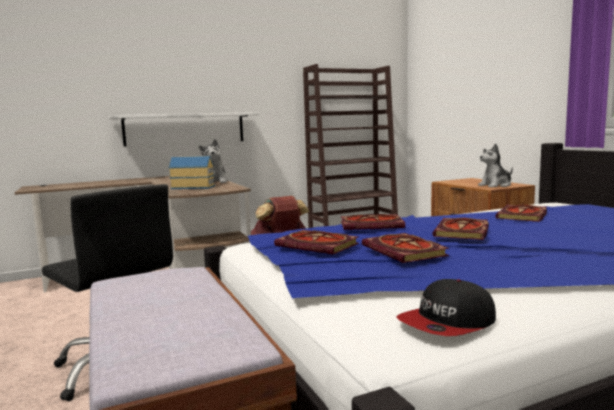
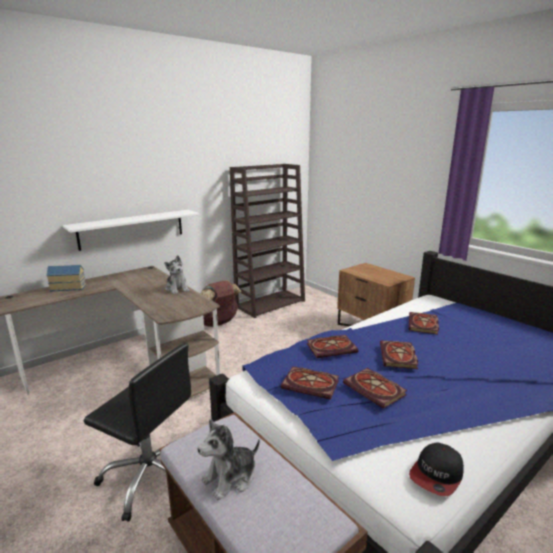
camera: 15 degrees left, 10 degrees up
(193, 187) = (166, 302): toy house -> toy house (68, 287)
(496, 185) = (389, 278): plush toy -> plush toy (230, 478)

